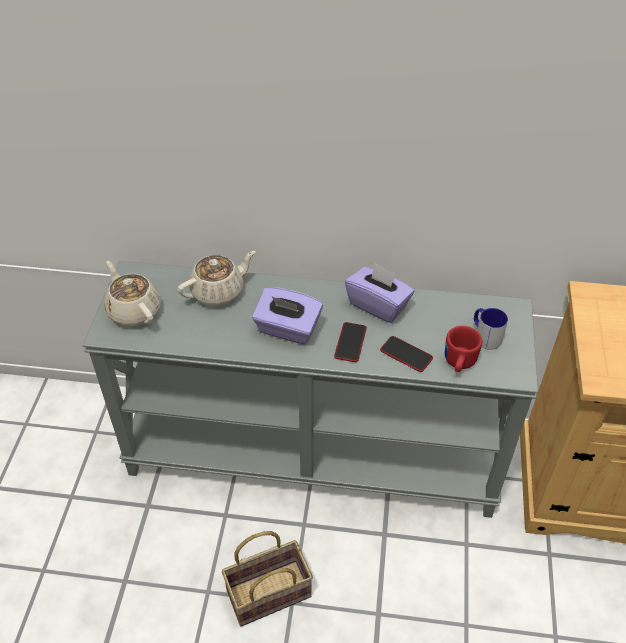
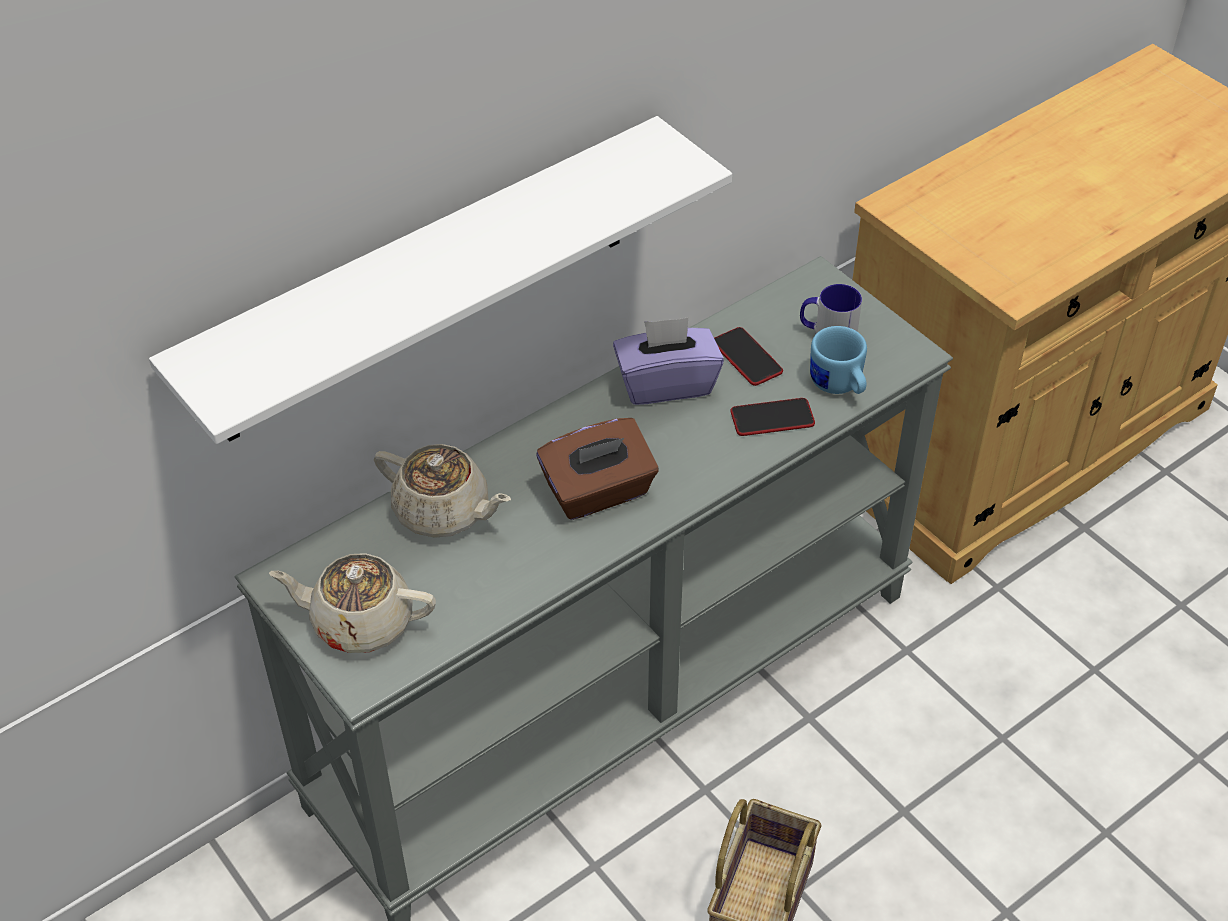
camera: 45 degrees left, 0 degrees up
(218, 291) = (443, 512): beige teapot -> beige teapot turned 105 degrees clockwise
(248, 168) = (427, 282): none -> white shelf
(287, 329) = (598, 492): purple tissue box -> brown tissue box
(350, 342) = (693, 452): phone -> phone (747, 357)
(458, 363) = (839, 386): red mug -> blue mug

